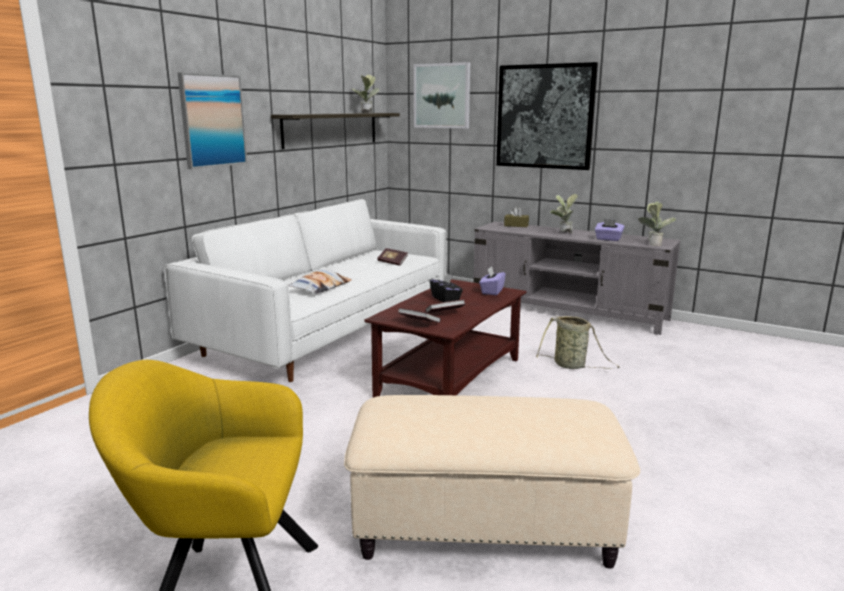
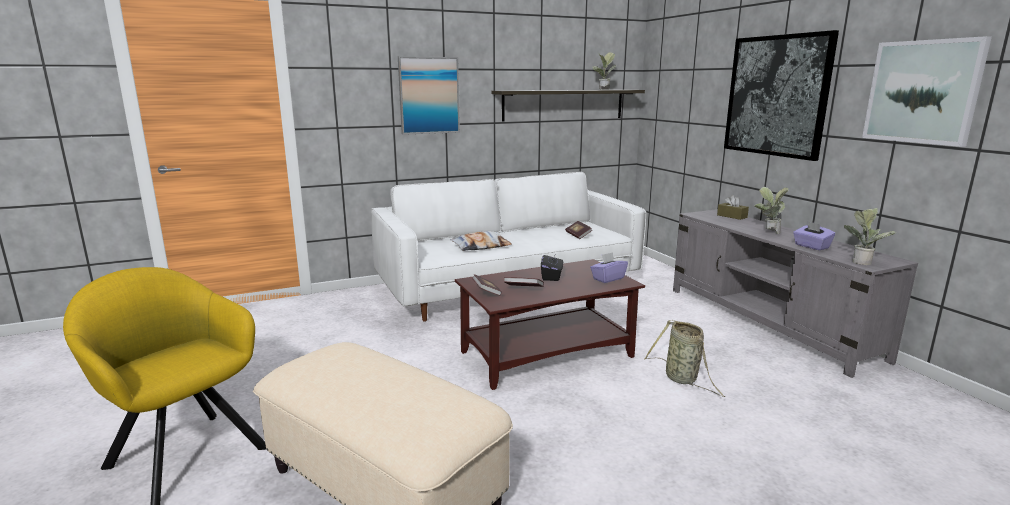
camera: 35 degrees right, 0 degrees up
(442, 96) = (685, 72): picture -> picture (922, 92)

